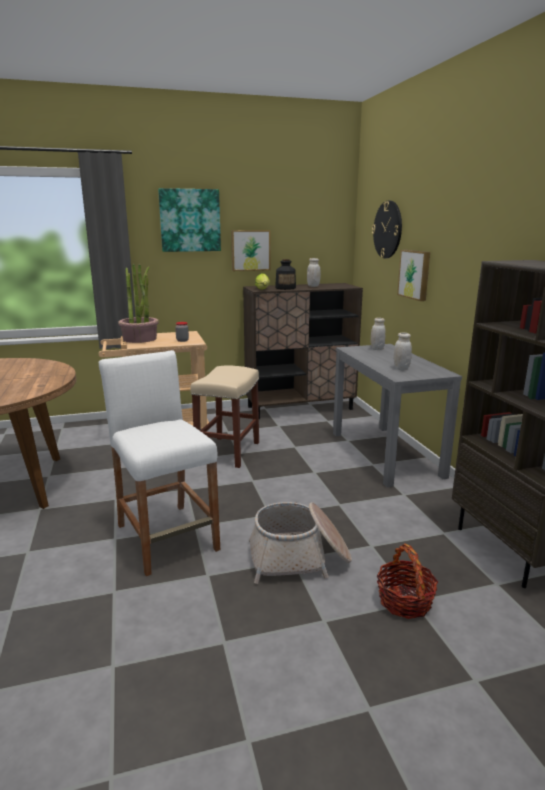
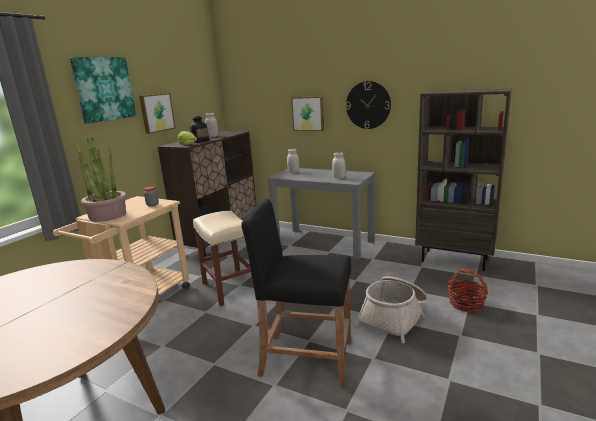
camera: 45 degrees left, 0 degrees up
(167, 537) = (306, 358): white stool -> black stool
(388, 229) = (267, 84): wall clock -> wall clock (368, 105)

